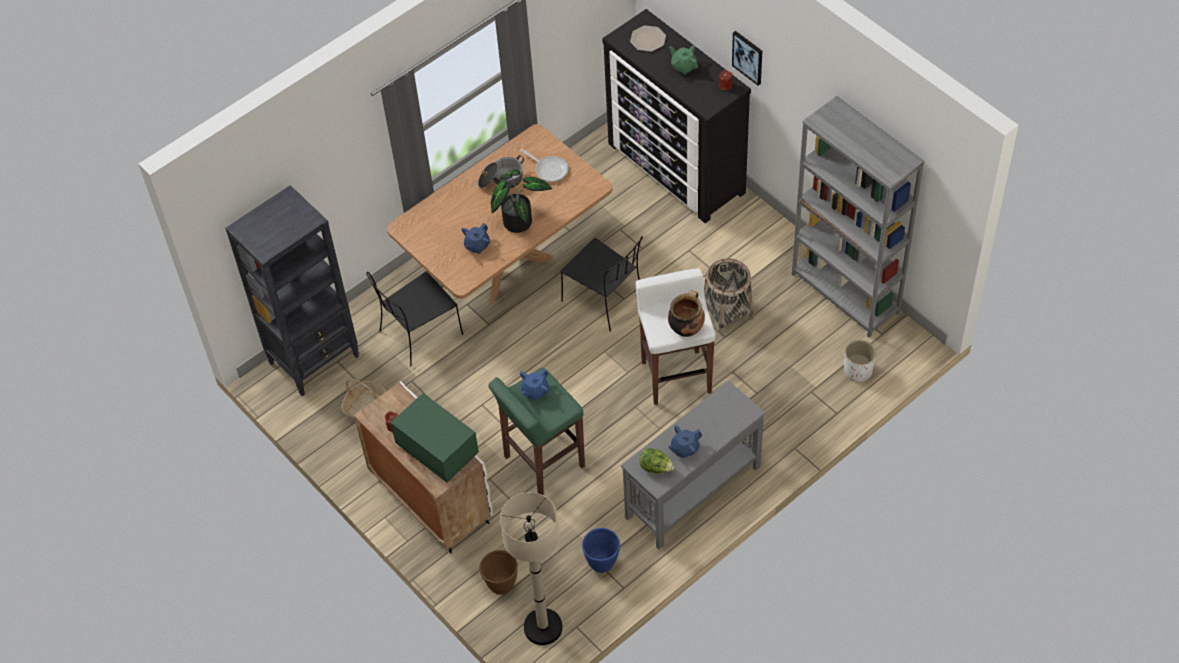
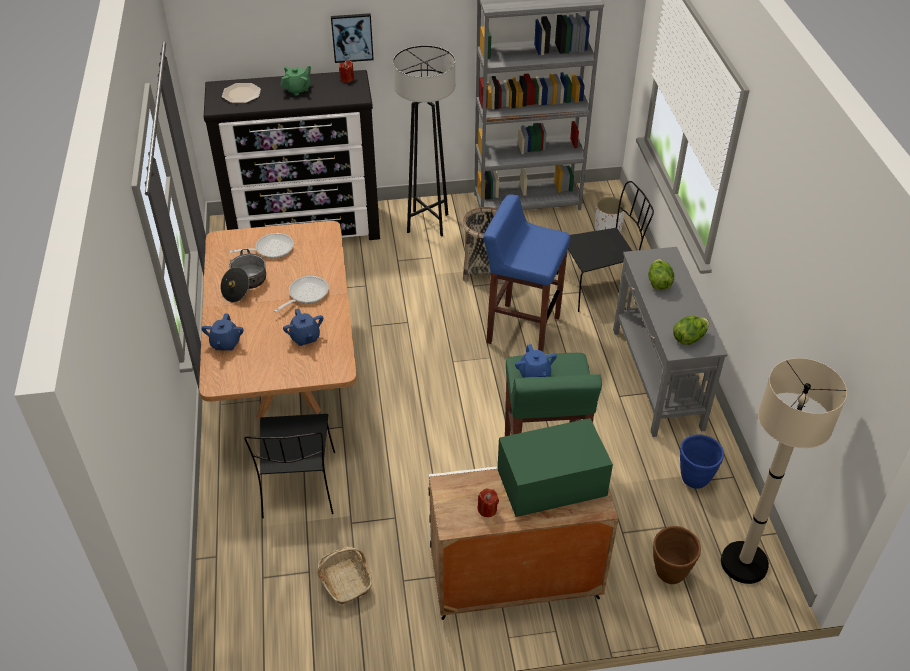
camera: 60 degrees left, 10 degrees down
(315, 359) = (239, 597): black bookcase -> none
(518, 219) = (305, 294): potted plant -> frying pan
(605, 299) = (396, 334): black chair -> black chair (599, 285)
(676, 376) = (522, 329): white stool -> blue stool
(683, 66) = (297, 89): green teapot -> green teapot turned 150 degrees clockwise
(684, 448) = (680, 310): blue teapot -> blue teapot (225, 343)
(686, 328) = (548, 245): cooking pot -> none
(707, 420) = (658, 283): none -> lettuce
(752, 242) = (427, 223): none -> grey floor lamp

